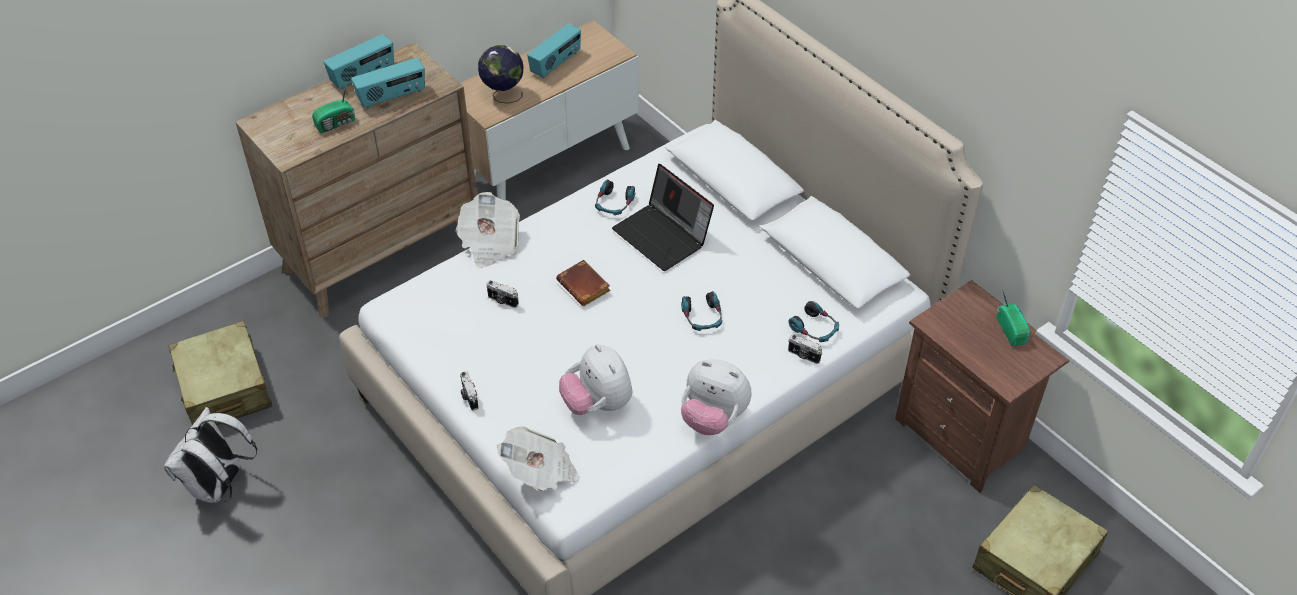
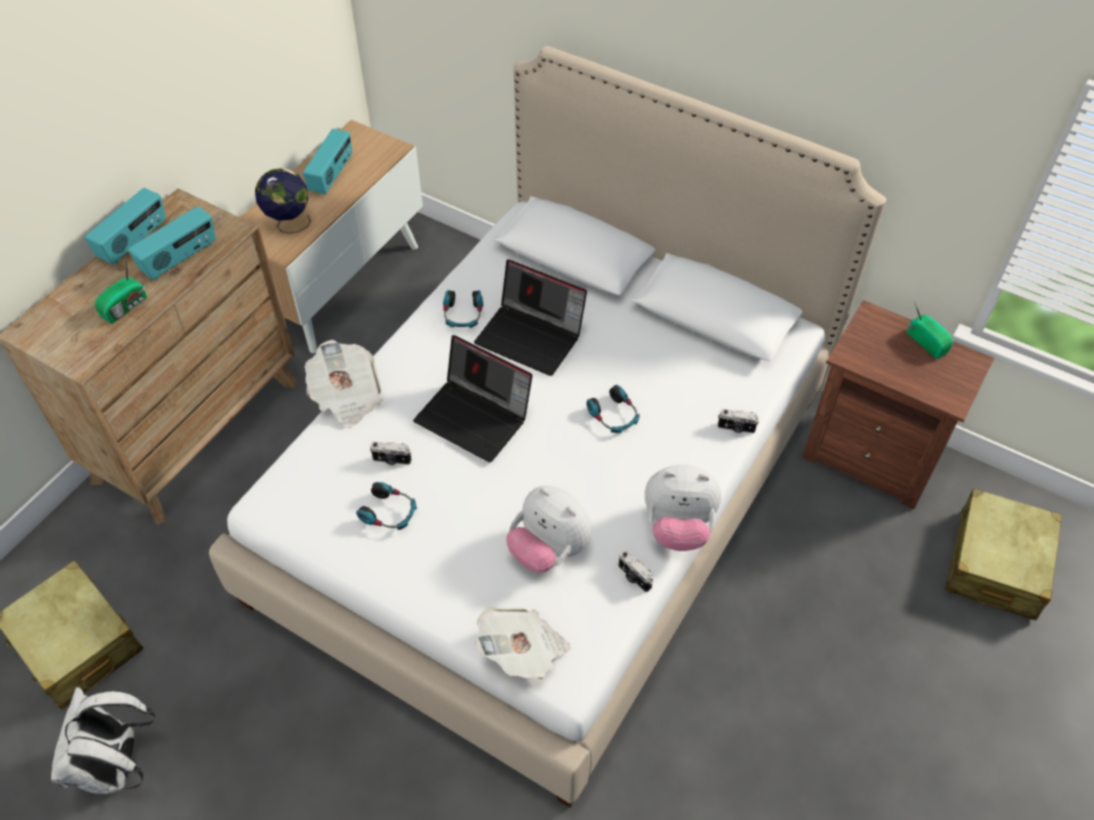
camera: 20 degrees left, 5 degrees up
(469, 397) = (403, 587): camera -> camera (633, 577)
(585, 287) = (475, 417): brown book -> laptop
(814, 328) = (733, 395): headphones -> headphones (389, 513)

